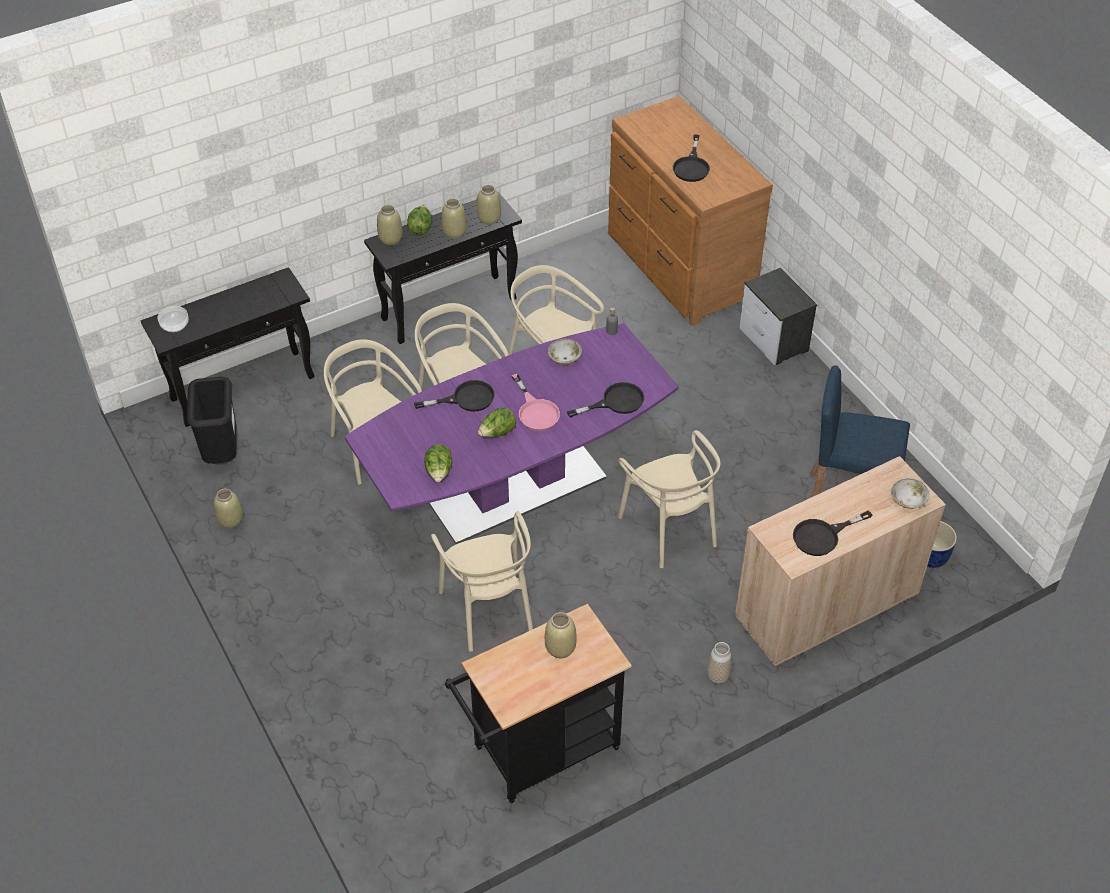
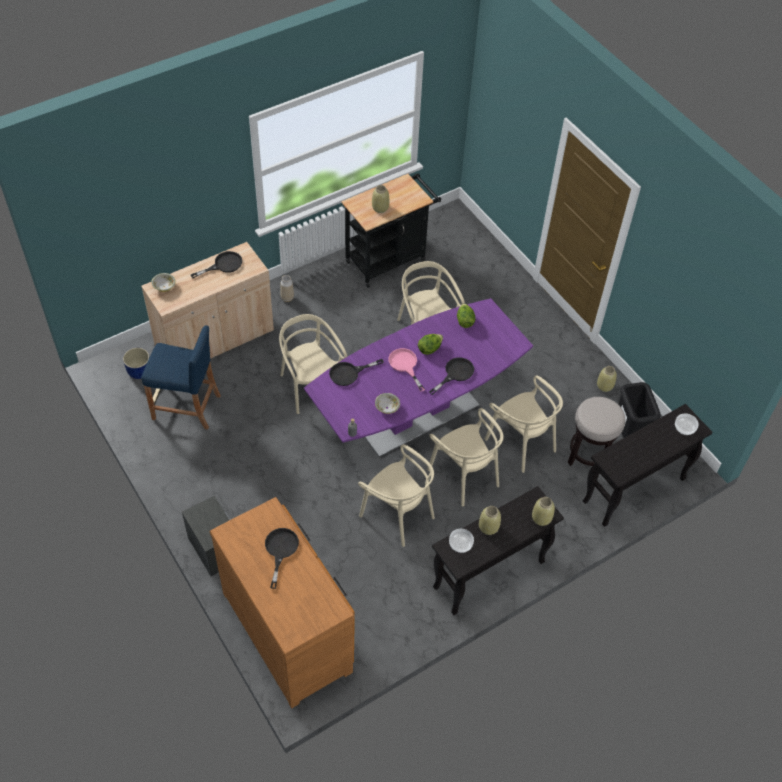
camera: 175 degrees right, 5 degrees up
(287, 430) = (588, 455): none -> stool
(420, 228) = (518, 531): lettuce -> none
(465, 399) = (455, 374): black frying pan -> black frying pan turned 150 degrees clockwise
(489, 219) = (460, 544): beige vase -> bowl

